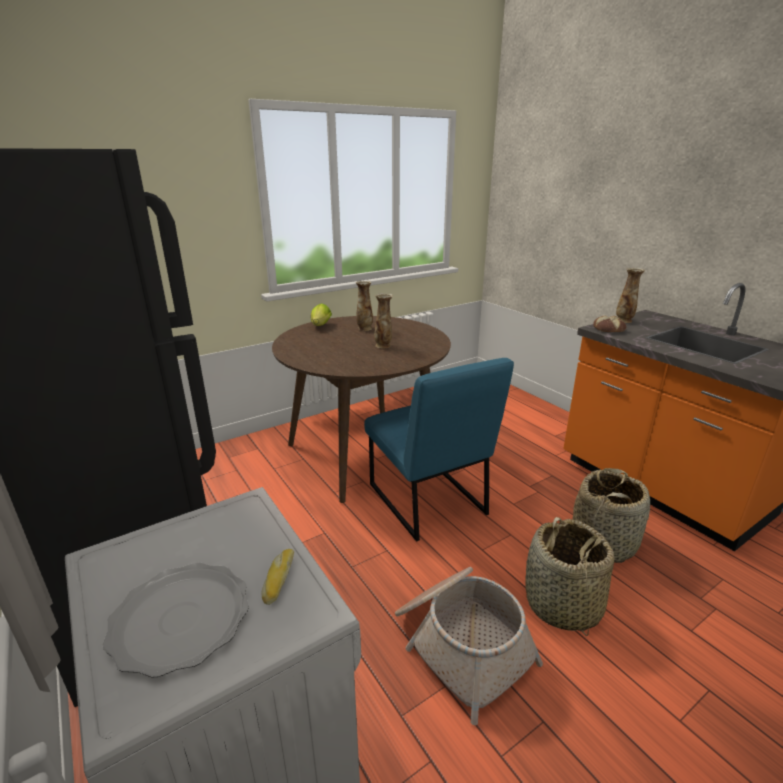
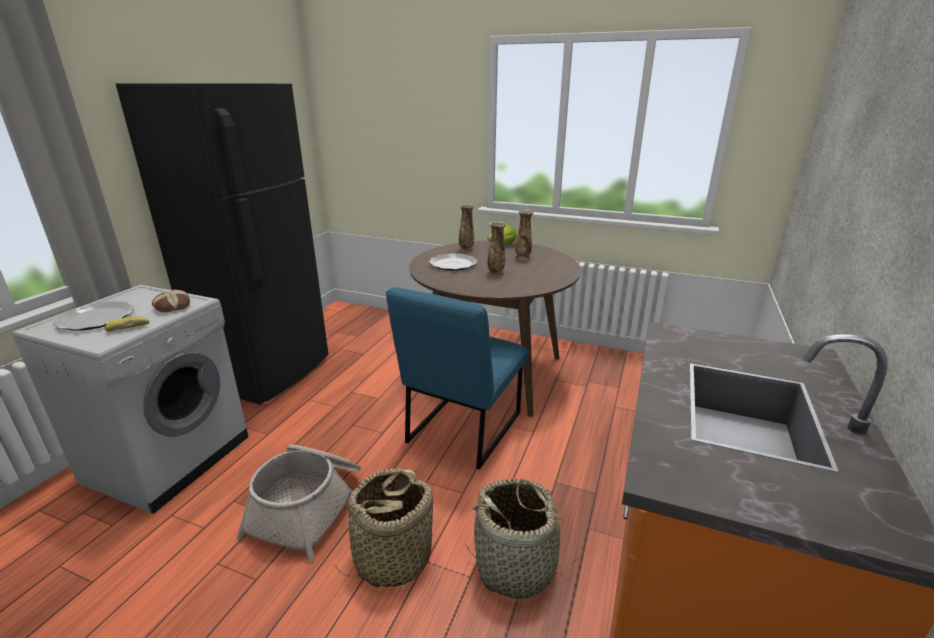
camera: 55 degrees right, 0 degrees up
(334, 353) = (453, 264): none -> plate
(609, 329) = (677, 338): bread -> bread (172, 306)
(624, 320) = (737, 342): vase -> vase (466, 249)

